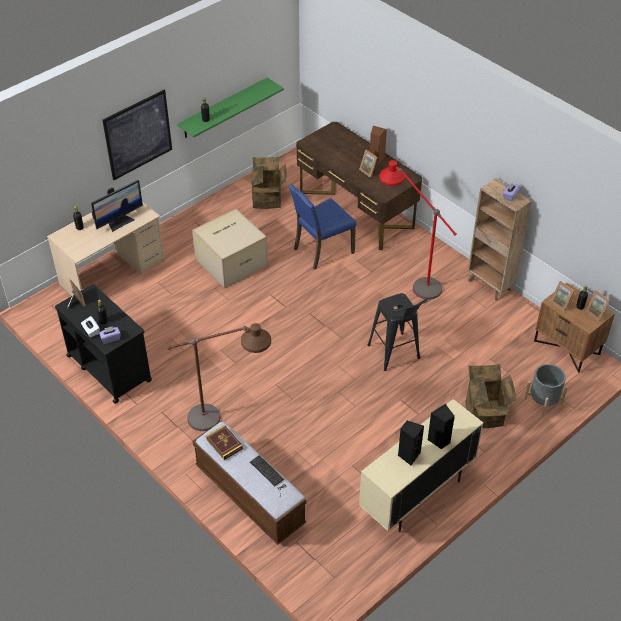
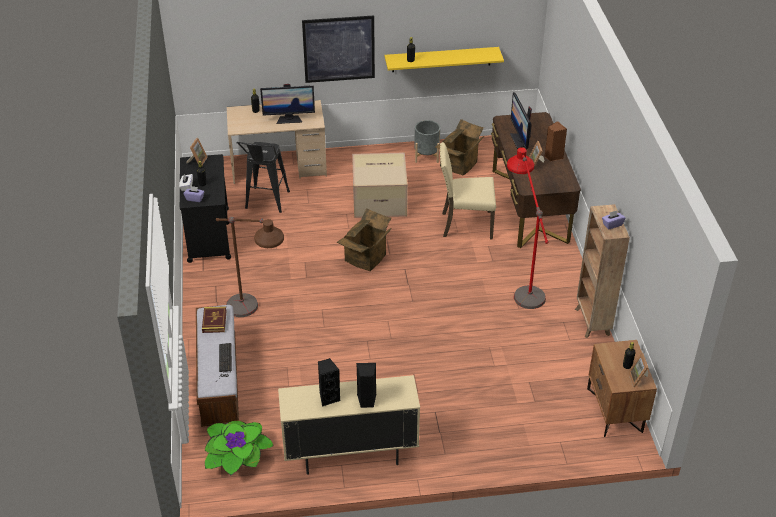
camera: 35 degrees right, 5 degrees down
(223, 108) = (441, 59): green shelf -> yellow shelf
(322, 250) = (465, 225): blue chair -> beige chair
(329, 552) = (237, 457): none -> potted plant
(337, 155) = (520, 140): none -> monitor
(396, 356) = (445, 338): black stool -> black stool (266, 203)
(486, 414) = (478, 425): cardboard box -> cardboard box (366, 258)
(543, 401) = (543, 443): grey planter -> grey planter (426, 156)
(561, 303) = (611, 354): picture frame -> none

